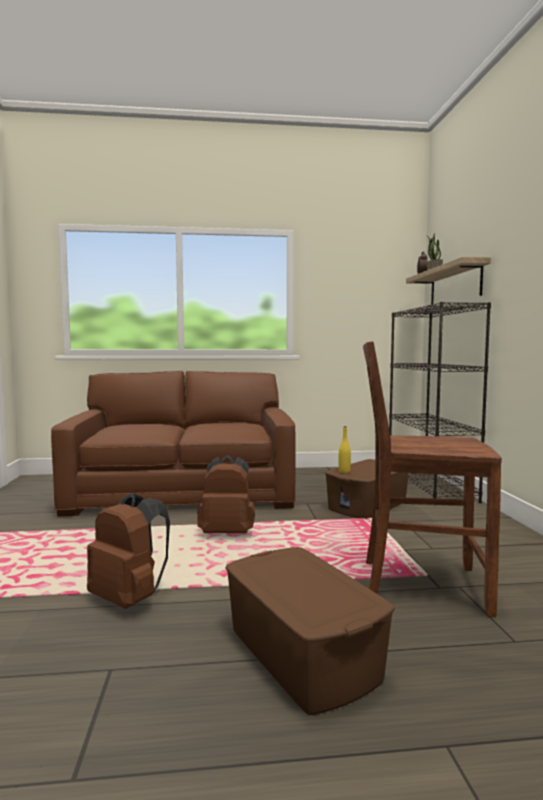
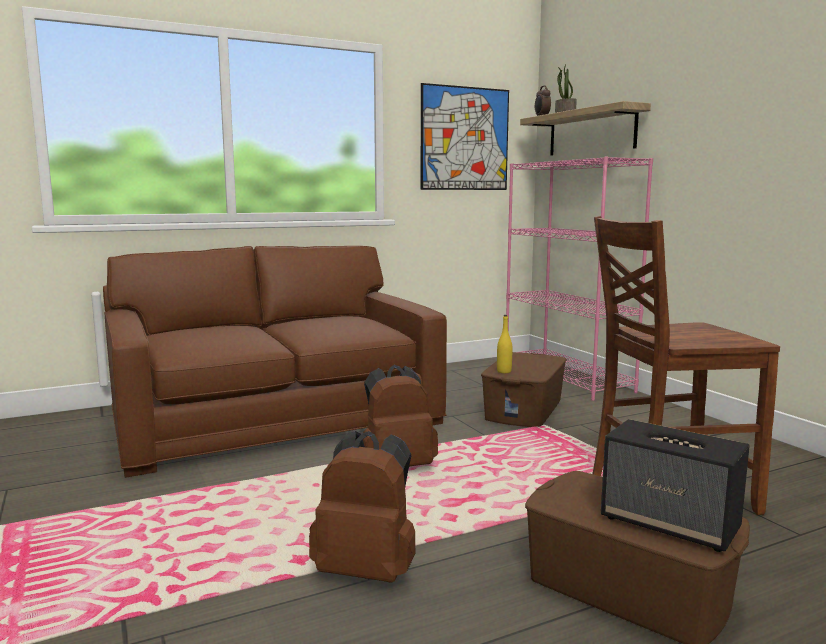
camera: 20 degrees left, 5 degrees up
(317, 598) = (671, 524): none -> speaker
(360, 295) = (465, 139): none -> picture
(430, 486) = (567, 378): black bookcase -> pink bookcase

